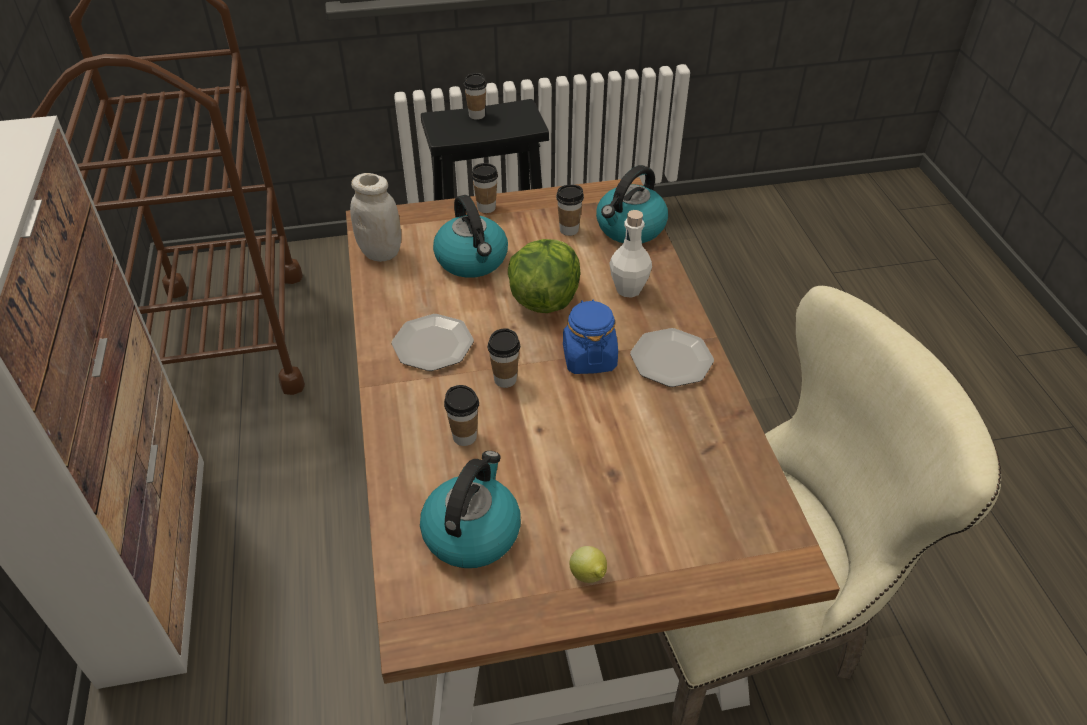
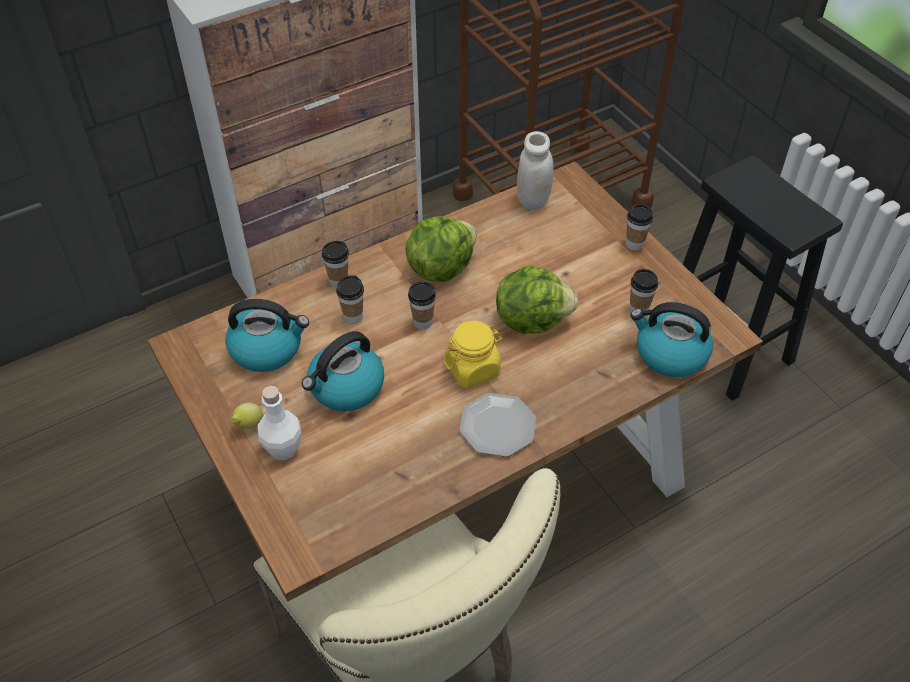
camera: 70 degrees right, 5 degrees up
(432, 345) = (440, 267): plate -> lettuce
(472, 260) = (556, 258): kettle -> kettle (346, 388)
(477, 115) = (779, 192): cup -> cup (338, 281)
(589, 358) = (473, 368): blue jar -> yellow jar
(628, 289) = (577, 374): white bottle -> white bottle (283, 449)

